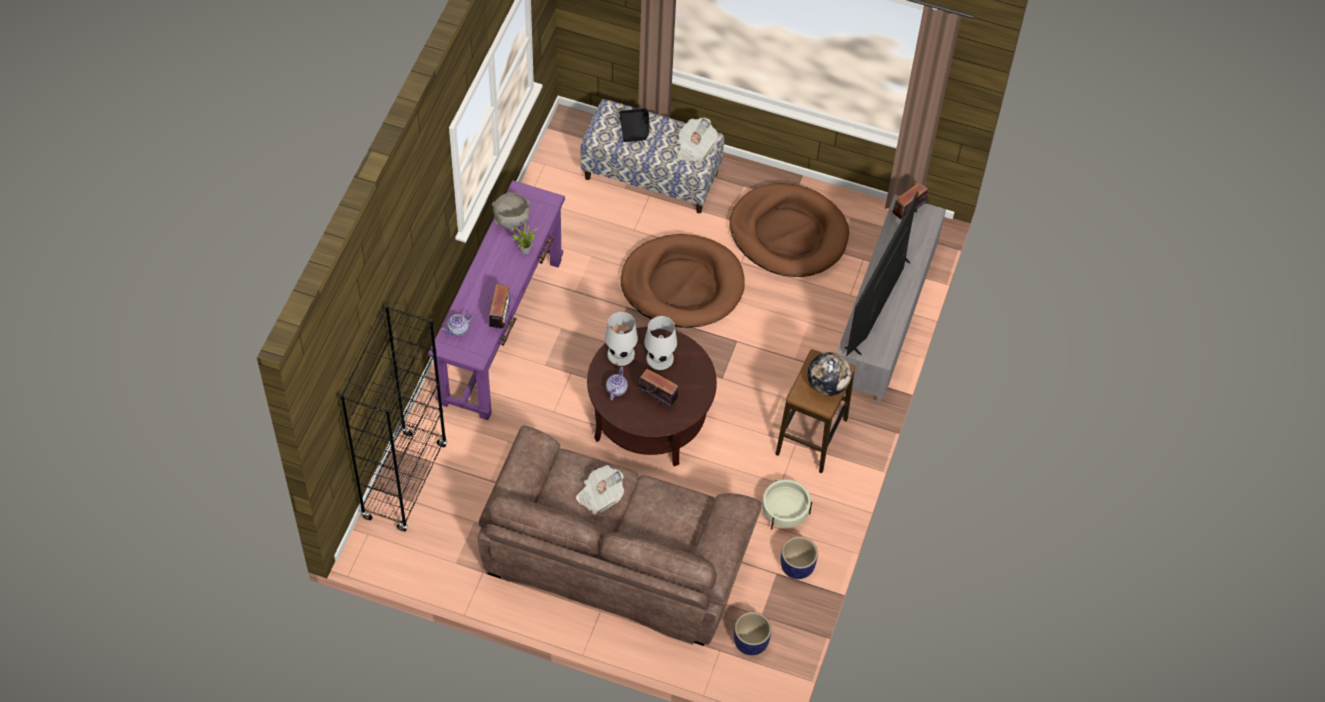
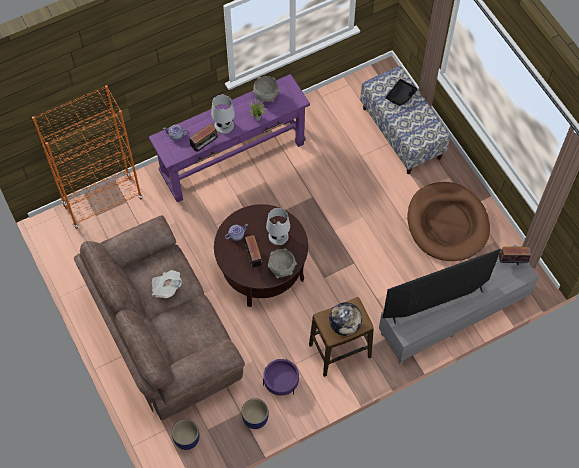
camera: 45 degrees right, 5 degrees up
(405, 481) = (103, 202): black bookcase -> orange bookcase
(620, 354) = (259, 217): white table lamp -> white table lamp (223, 125)
(682, 284) = (356, 207): brown dog bed -> none
(695, 148) = (424, 131): newspaper -> none
(697, 387) = (282, 269): none -> grey bowl
(785, 511) = (281, 381): beige planter -> purple planter

